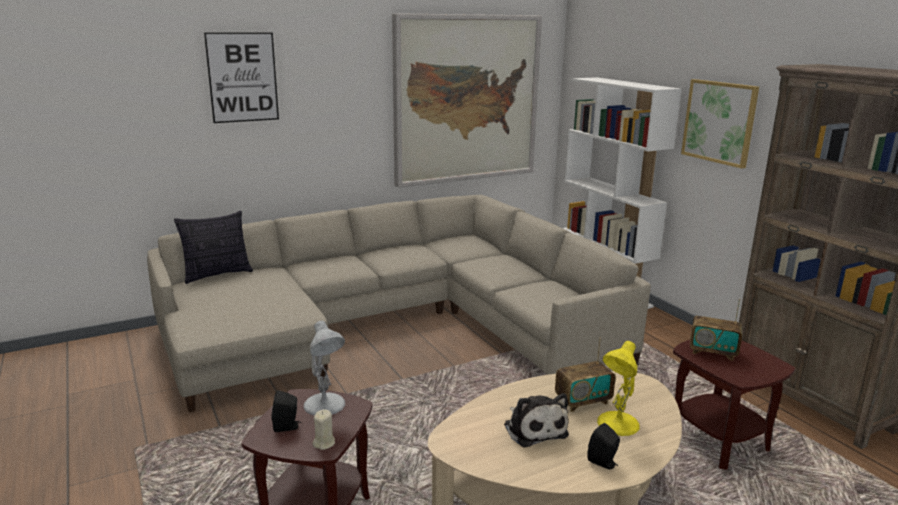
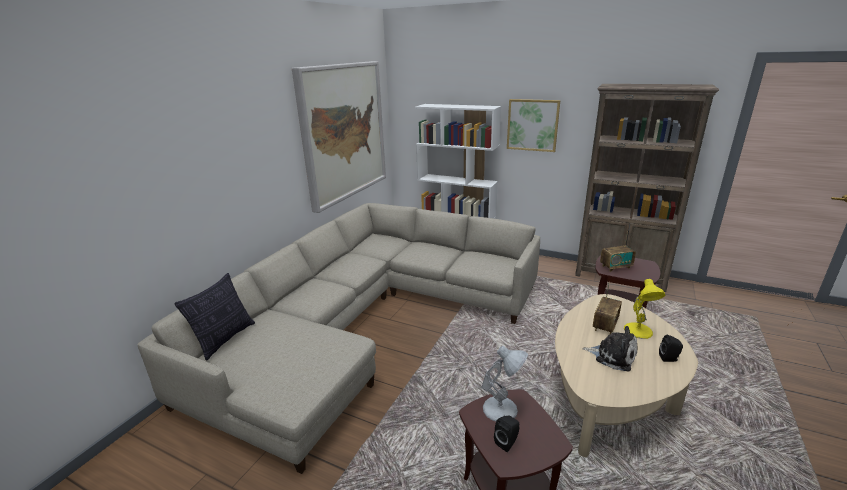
camera: 35 degrees left, 5 degrees up
(242, 77) = (188, 144): picture -> none
(324, 443) = (548, 439): beige candle -> none

